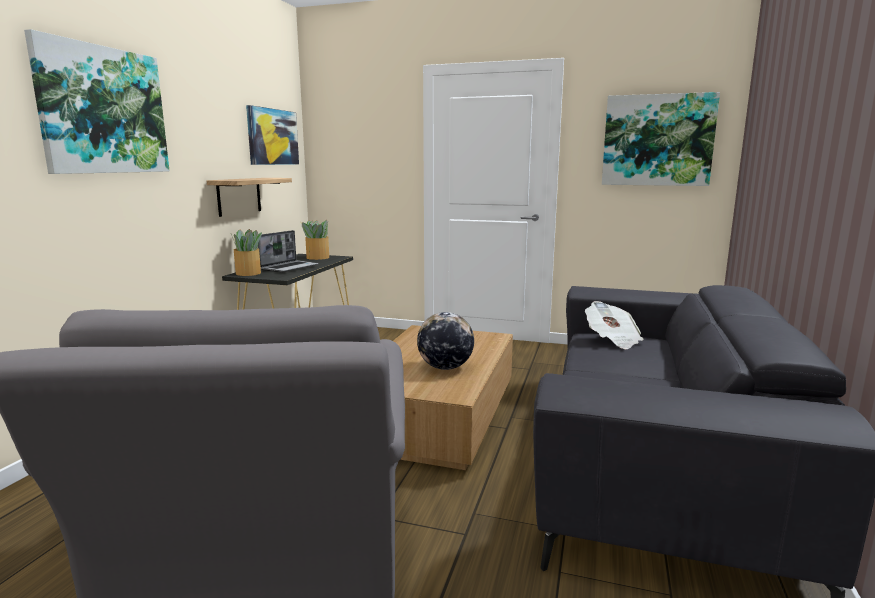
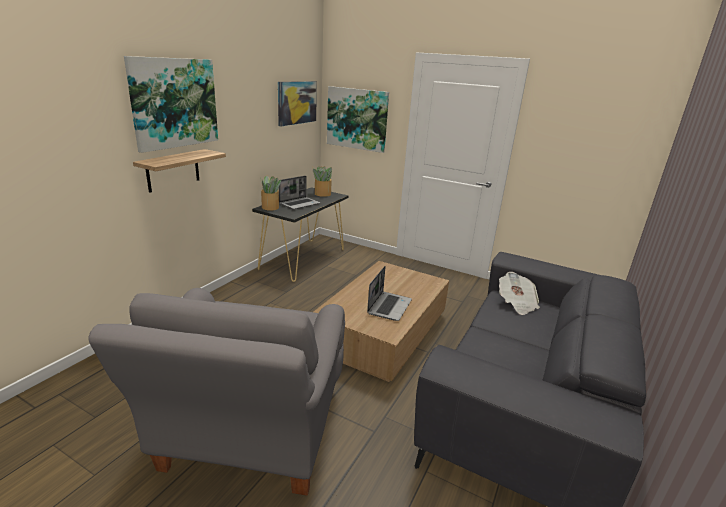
camera: 10 degrees right, 10 degrees up
(239, 196) = (268, 150): shelf -> shelf (173, 170)
(445, 367) = (389, 306): globe -> laptop
(657, 140) = (597, 137): picture -> picture (357, 119)

